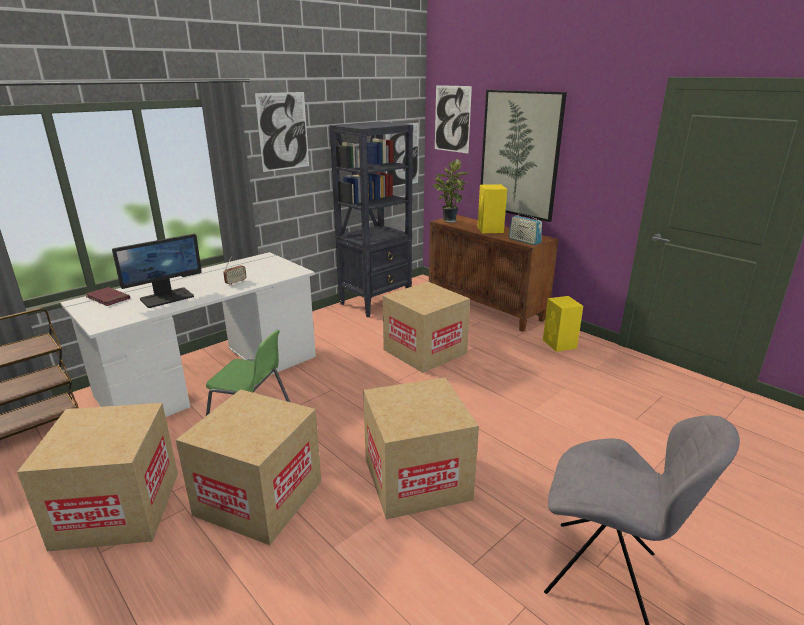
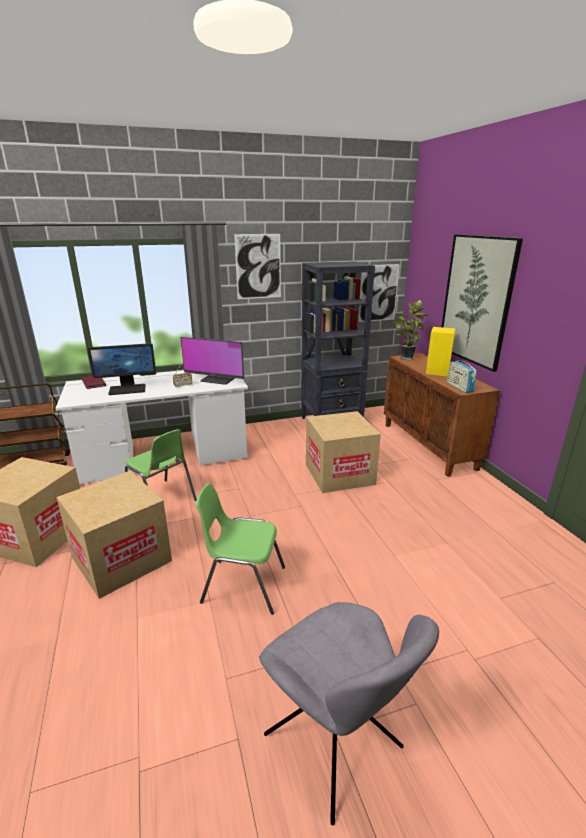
camera: 25 degrees right, 0 degrees up
(271, 269) = (218, 379): none -> monitor
(416, 478) = (242, 584): cardboard box -> green chair
(452, 119) = (427, 262): picture -> none
(559, 344) = (476, 498): yellow speaker -> none

